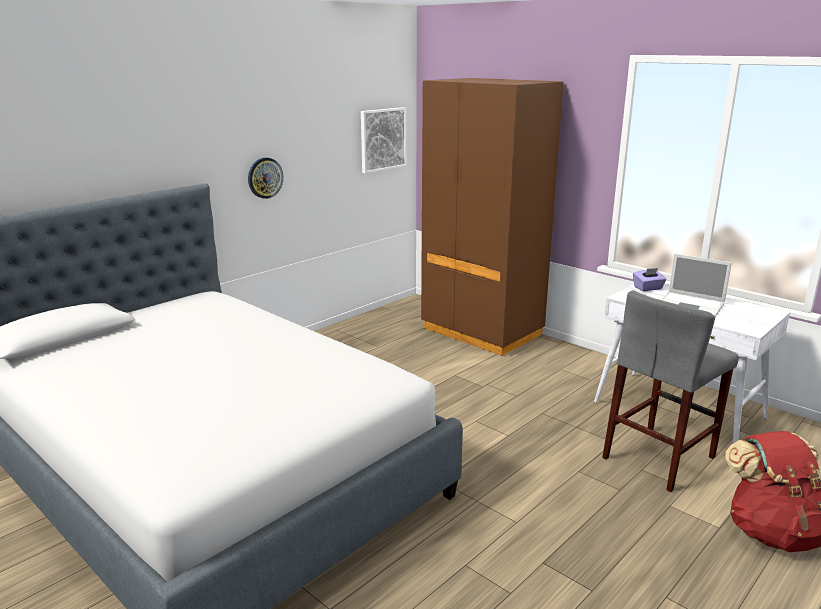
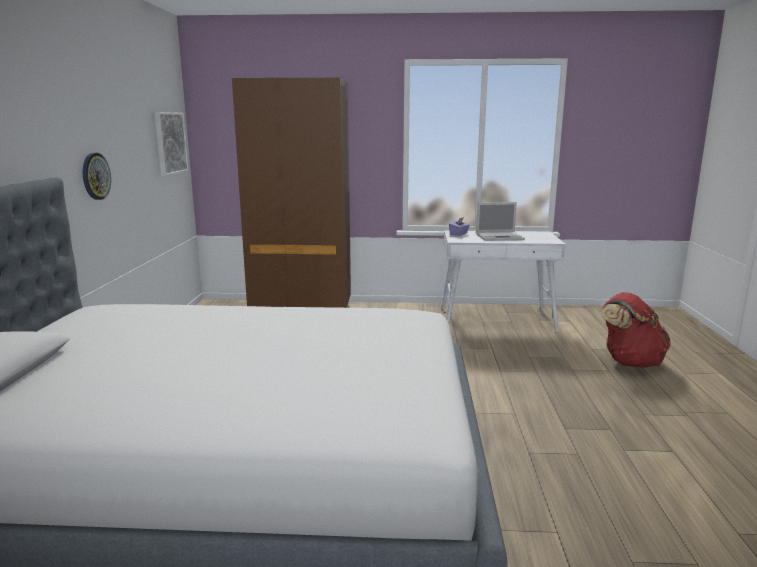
camera: 40 degrees left, 5 degrees down
(659, 457) = (527, 347): grey stool -> none

